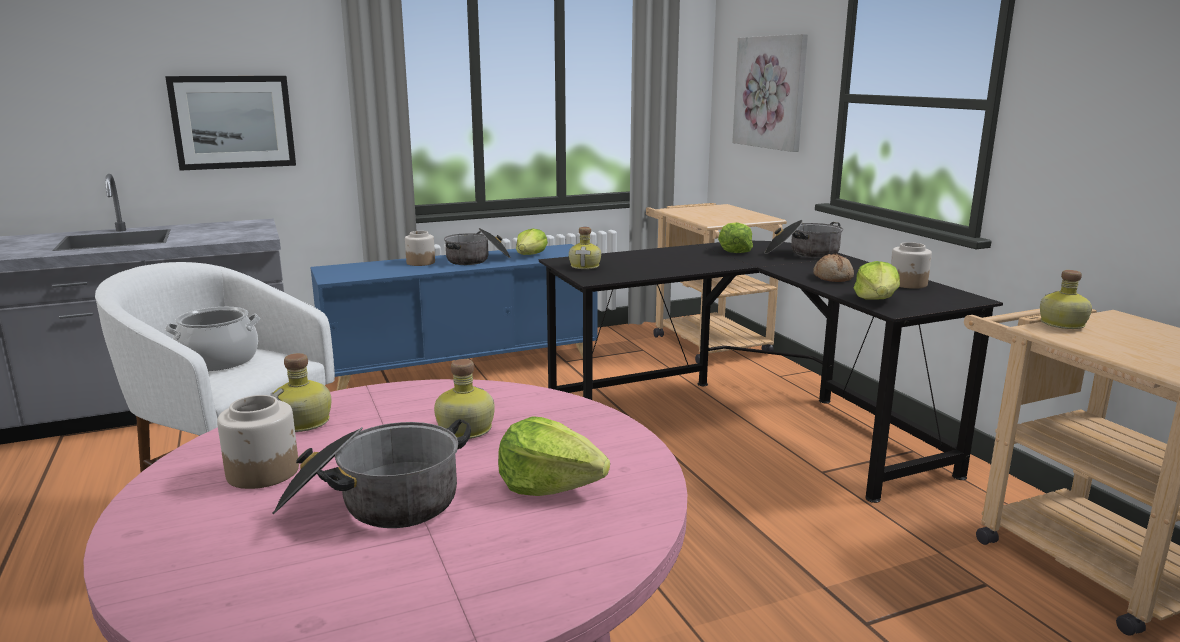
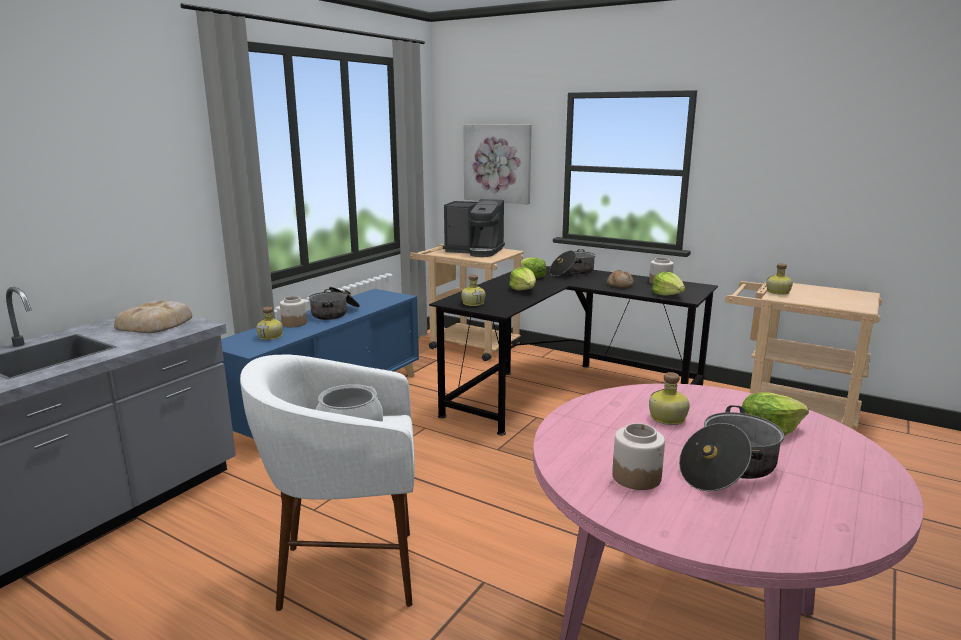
camera: 35 degrees left, 0 degrees up
(233, 122) = (110, 218): picture -> none
(235, 231) = (156, 323): none -> bread
(305, 422) = (580, 444): bottle -> bottle (271, 336)
(530, 255) = (366, 302): lettuce -> lettuce (523, 290)
(719, 213) = (475, 251): none -> coffee machine

